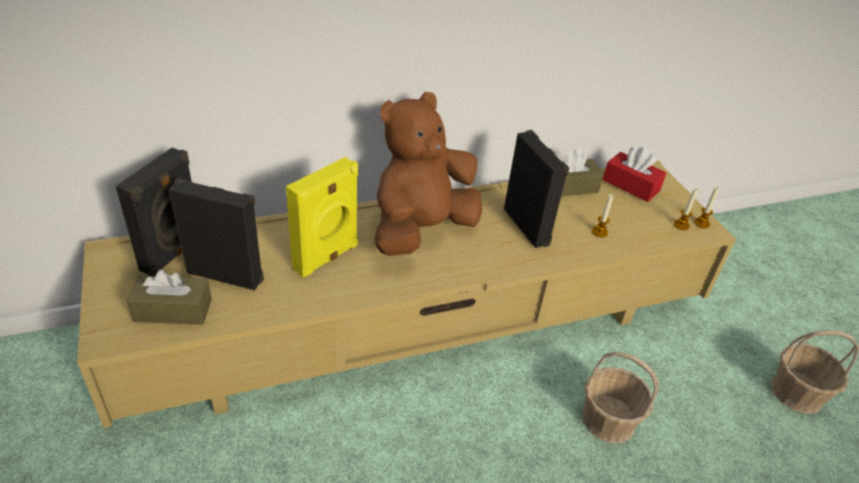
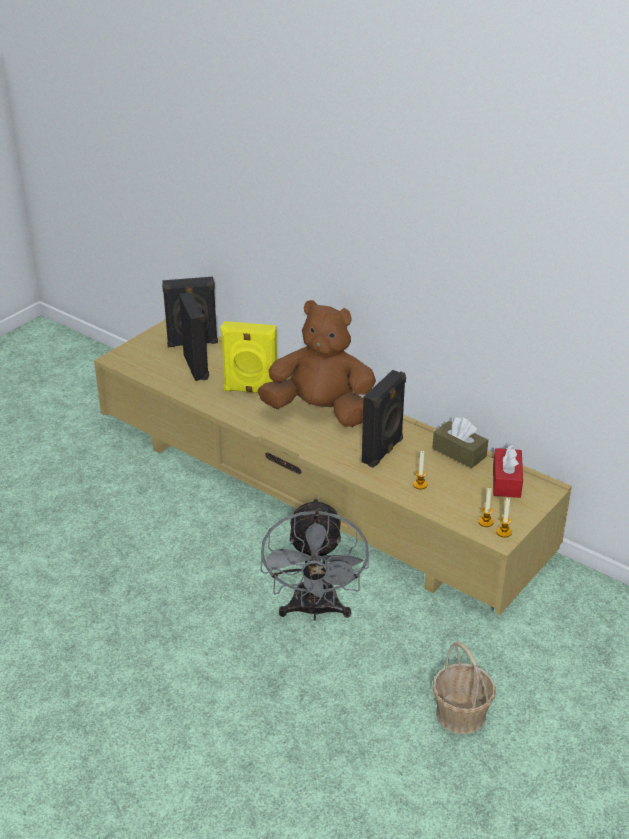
camera: 60 degrees right, 5 degrees down
(173, 310) = (153, 365): brown tissue box -> none
(608, 419) = (314, 611): basket -> grey fan

